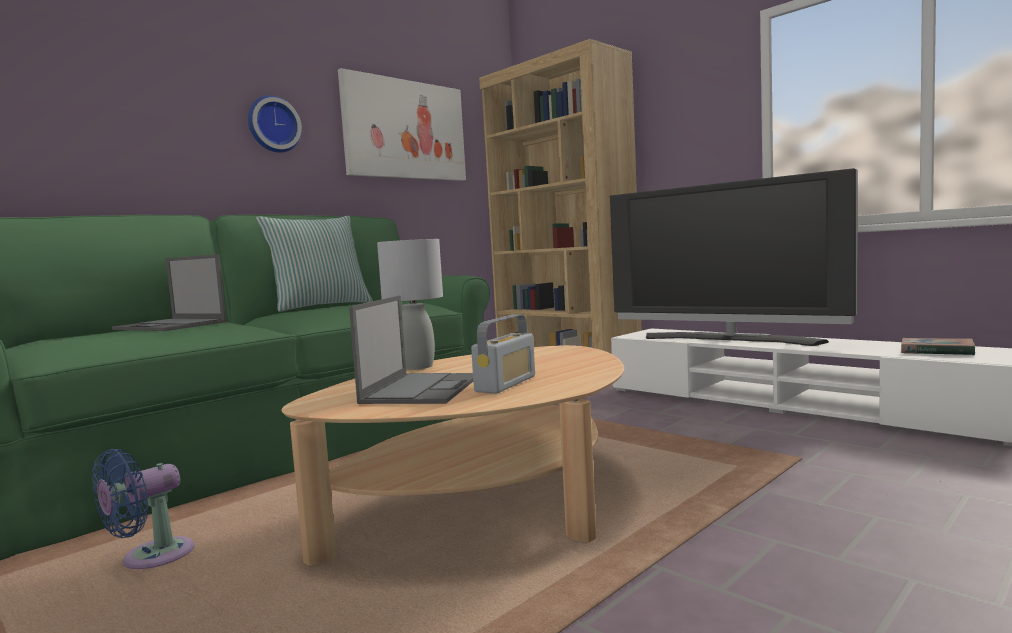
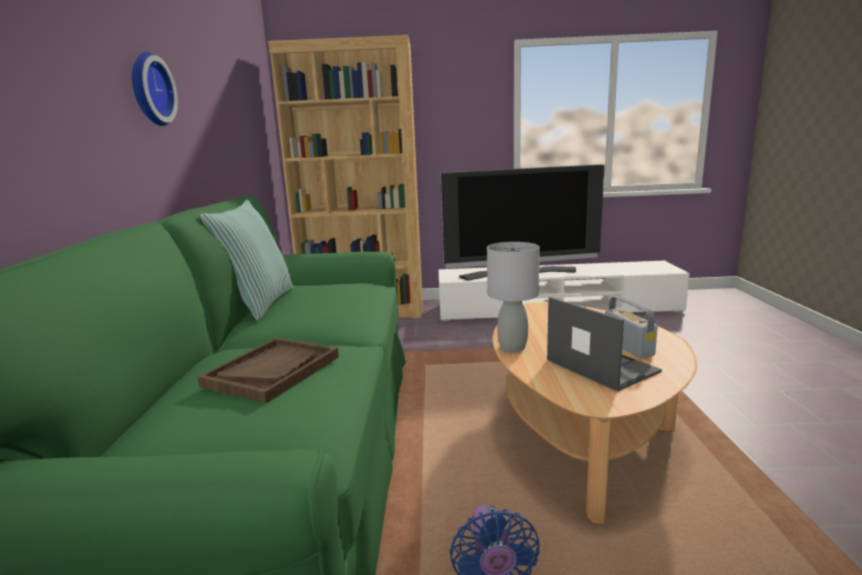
camera: 45 degrees left, 10 degrees up
(171, 325) = (272, 371): laptop -> brown tray
(405, 130) = (225, 94): picture -> none
(936, 351) = (635, 268): book -> none

